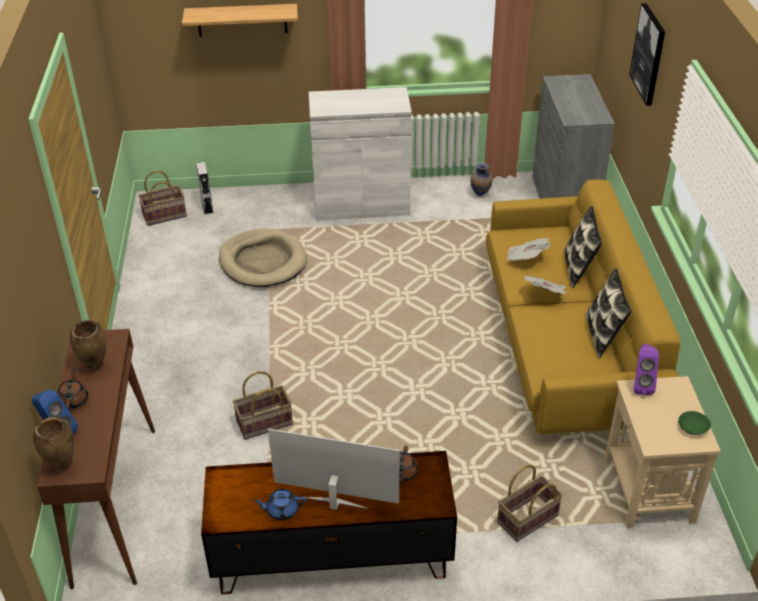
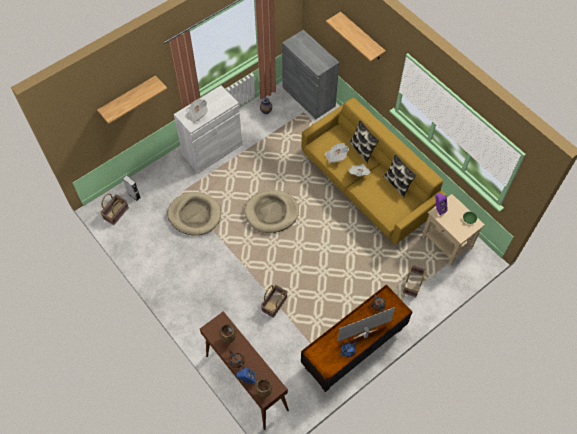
camera: 35 degrees left, 20 degrees up
(339, 102) = (196, 114): none -> newspaper
(375, 308) = (271, 212): none -> beige dog bed
(649, 54) = (362, 37): picture -> shelf

